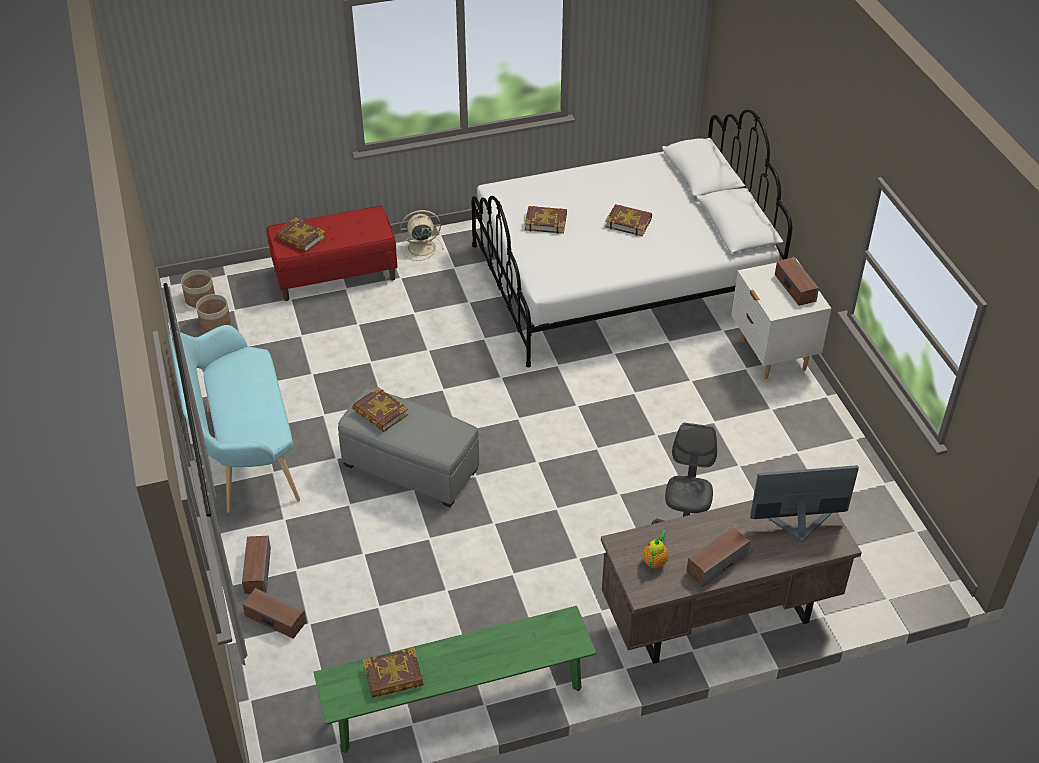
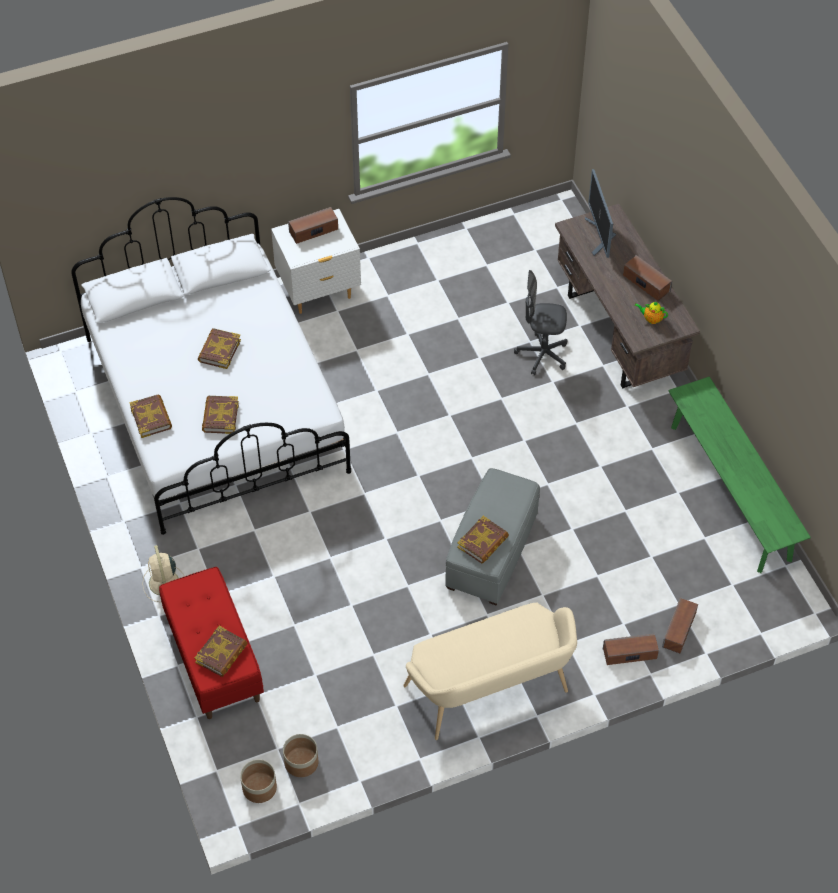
camera: 95 degrees left, 10 degrees up
(244, 453) = (491, 694): turquoise bench -> beige bench
(393, 677) = (760, 499): book -> book (151, 418)

